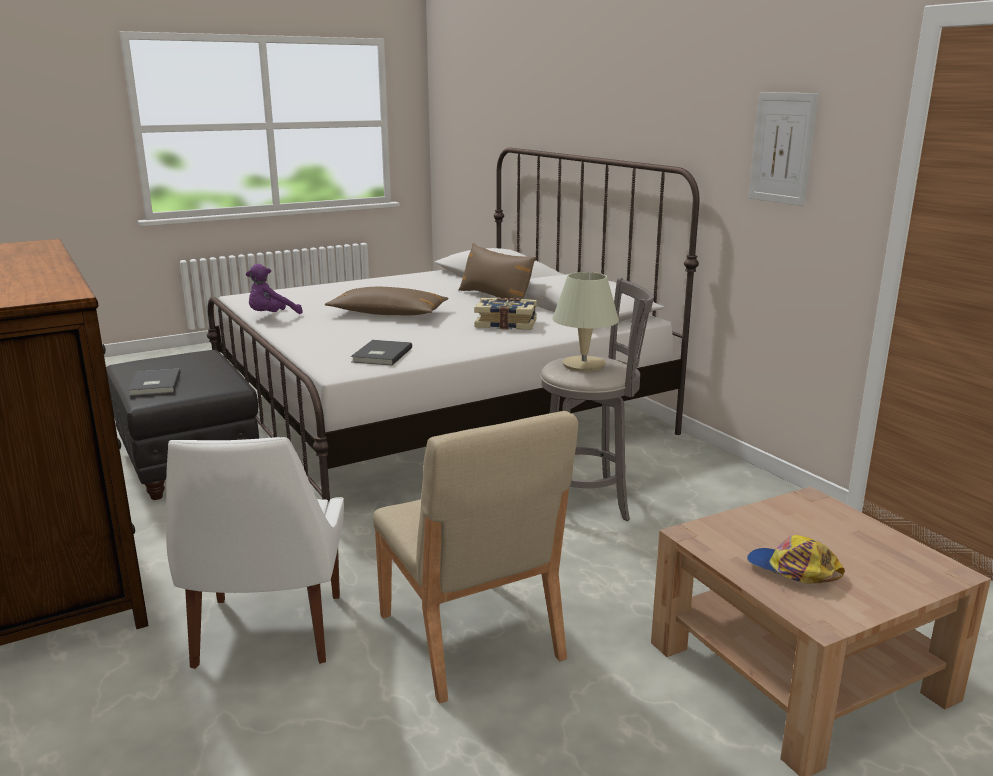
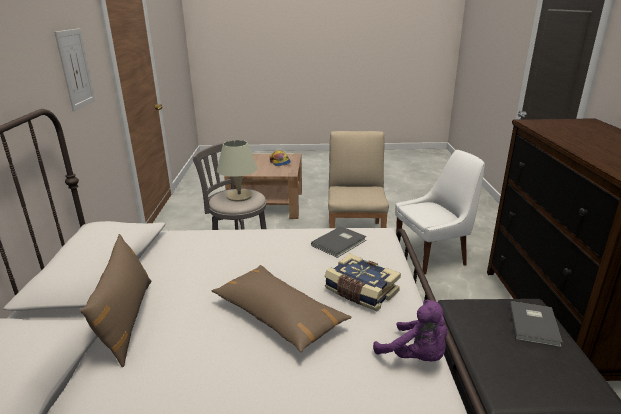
camera: 150 degrees left, 5 degrees up
(268, 634) = (432, 255): white chair -> white chair turned 45 degrees clockwise
(271, 316) = (415, 356): purple plush toy -> purple plush toy turned 60 degrees clockwise
(506, 324) = (202, 260): book -> book (360, 292)

